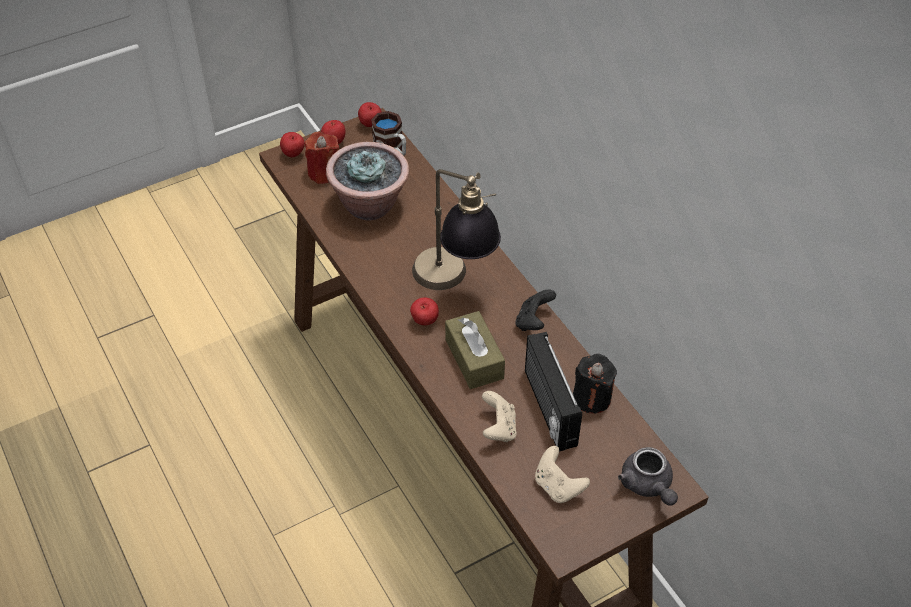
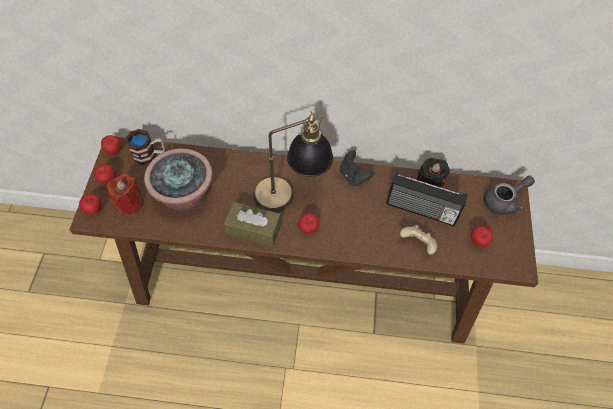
camera: 55 degrees left, 10 degrees up
(474, 359) = (357, 222): brown tissue box -> brown tissue box (253, 229)
(558, 486) = (478, 242): beige game controller -> apple
(648, 486) = (504, 201): grey teapot -> grey teapot turned 45 degrees counterclockwise

